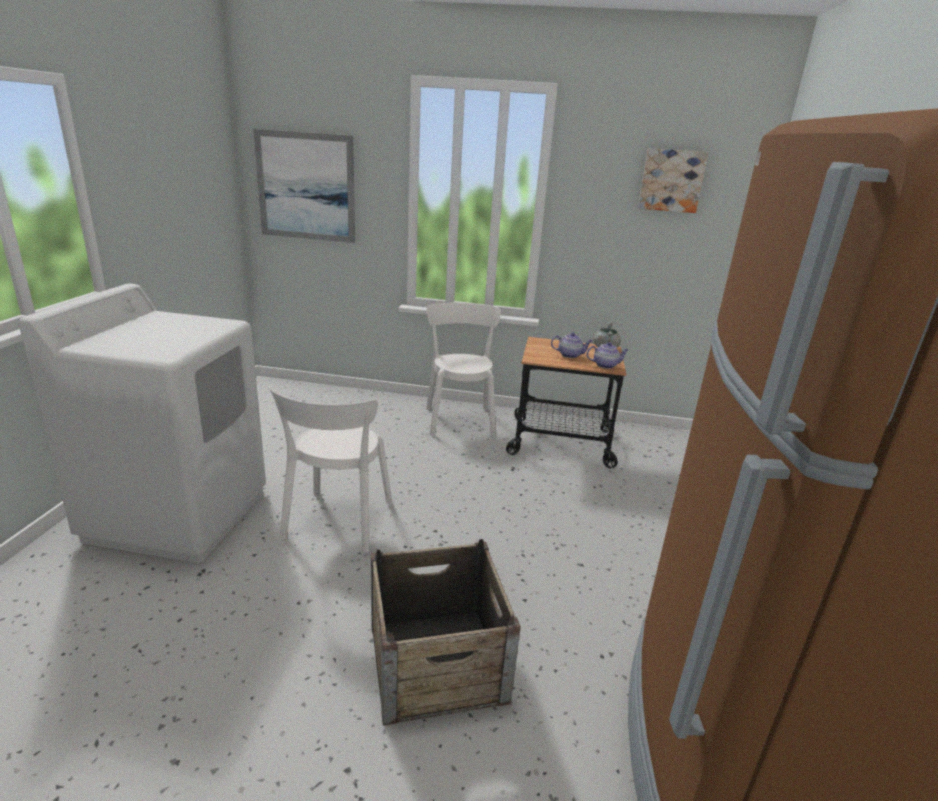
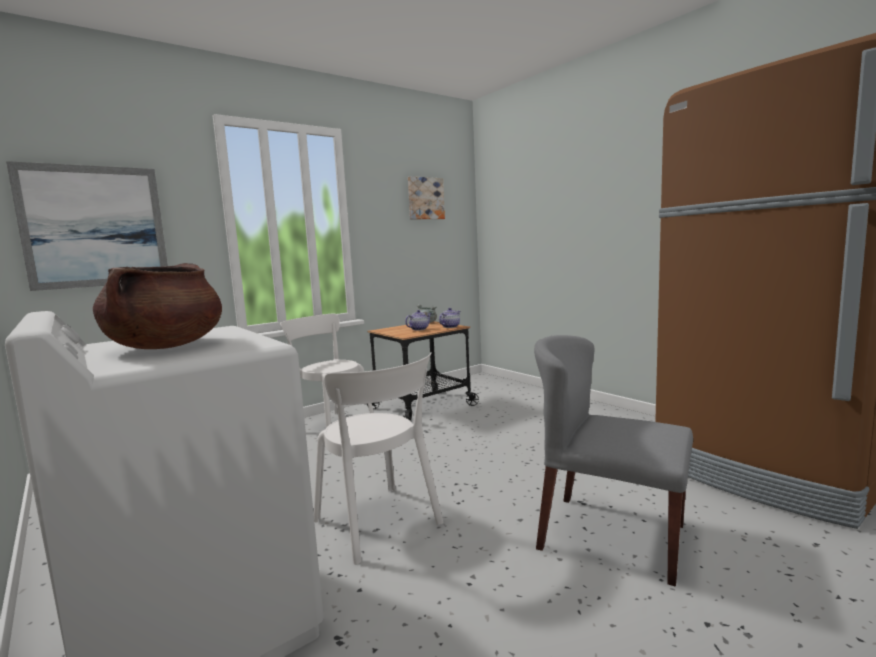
camera: 45 degrees left, 15 degrees down
(148, 333) = (167, 346): none -> brown cooking pot
(437, 661) = (610, 536): crate -> grey chair

